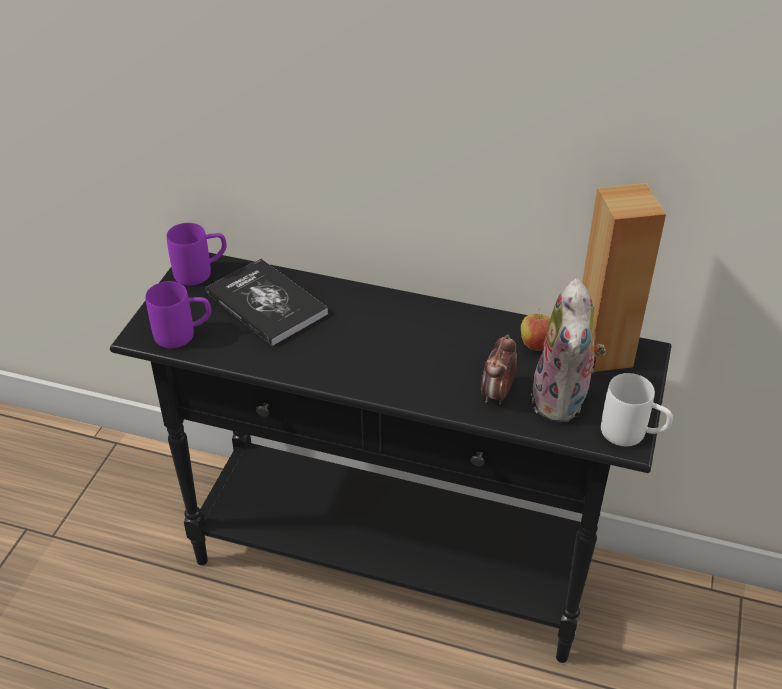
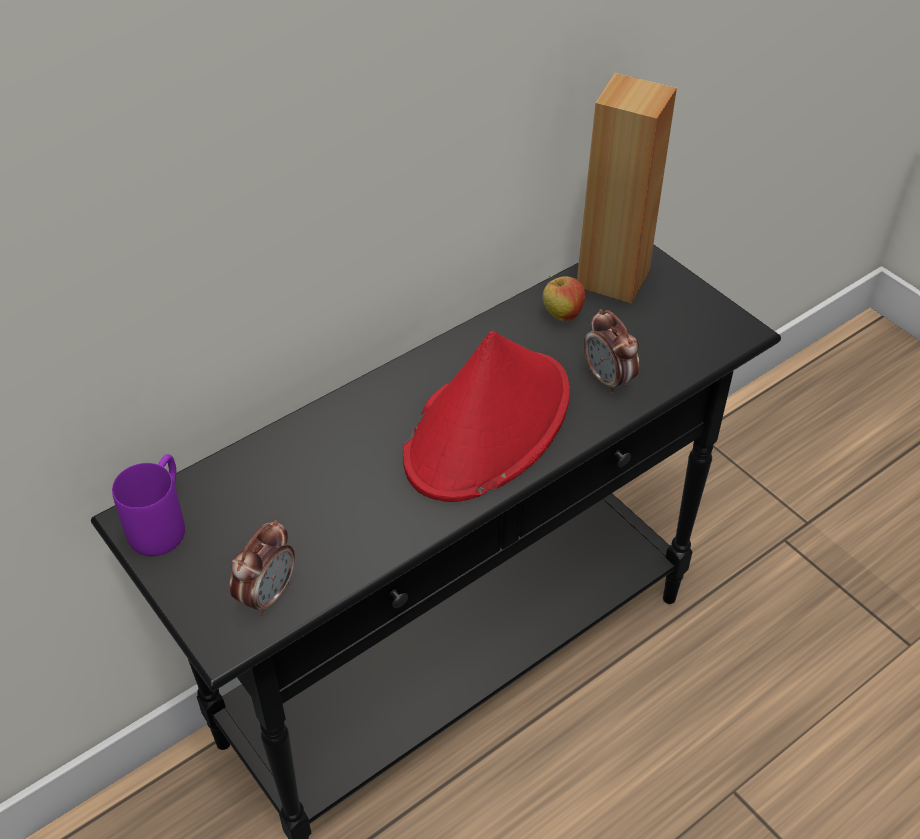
camera: 55 degrees left, 5 degrees up
(184, 334) = (267, 595): purple mug -> alarm clock
(266, 303) = (288, 489): book -> none
(396, 358) = (488, 426): none -> red hat
(563, 400) = (655, 340): plush toy -> none
(633, 435) = (735, 322): white mug -> none

